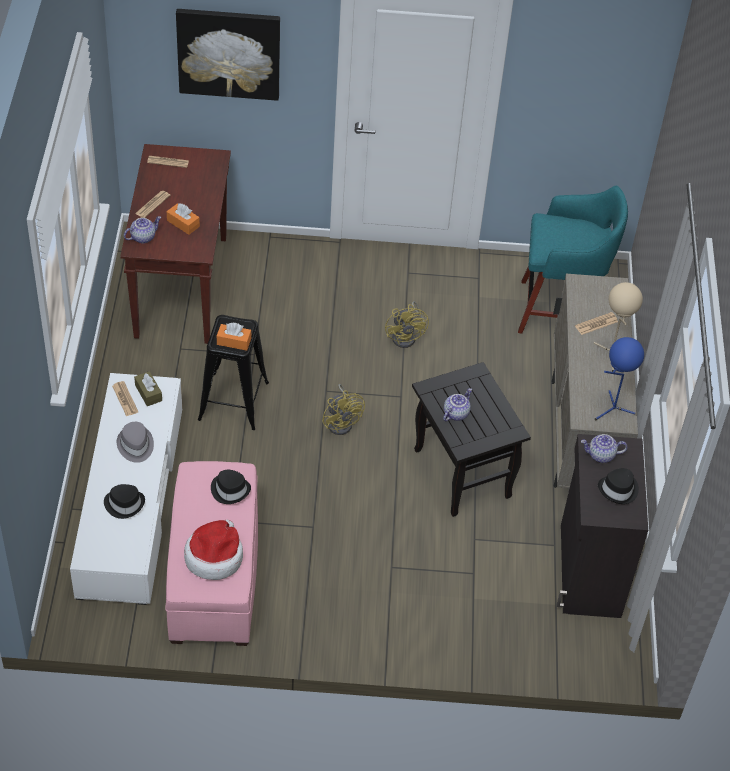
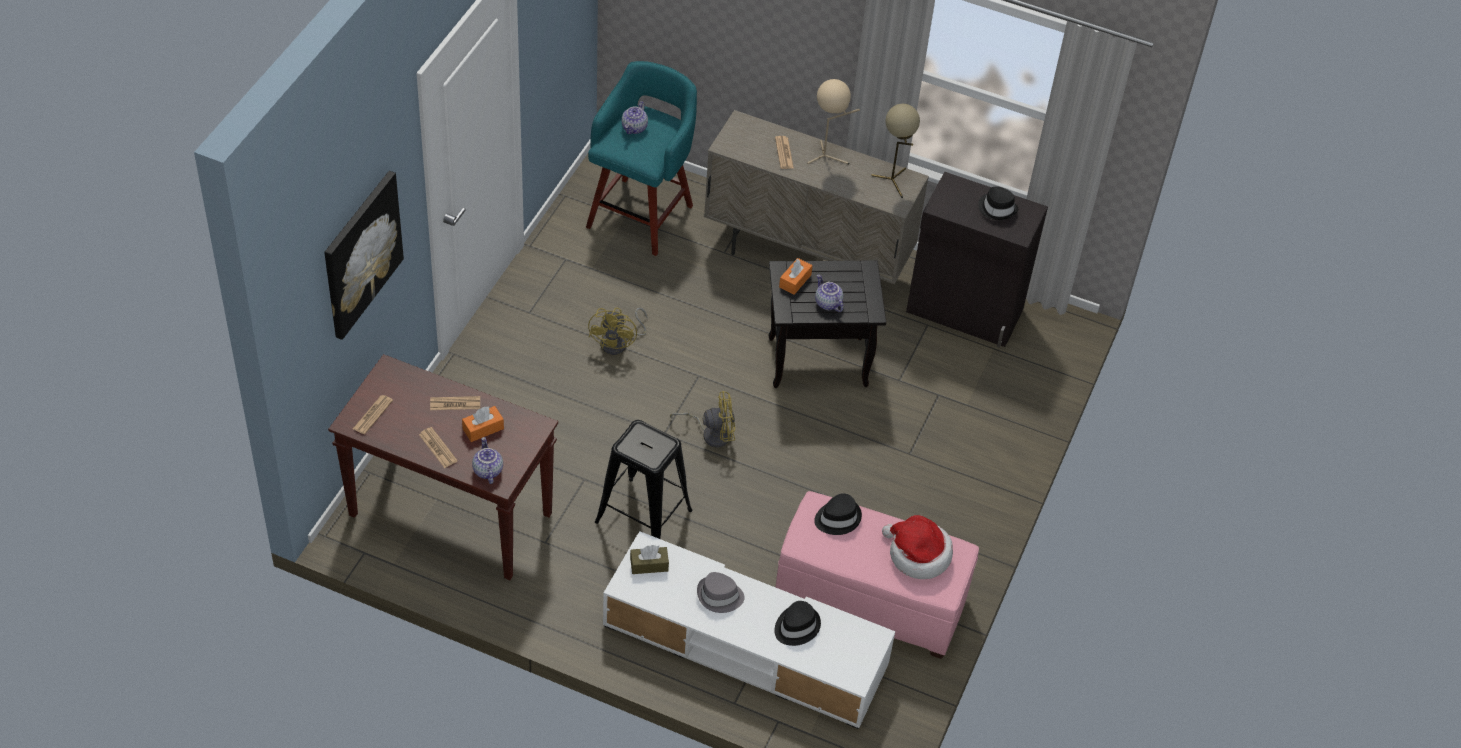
camera: 70 degrees left, 0 degrees up
(125, 399) = (649, 588): newspaper -> newspaper (455, 404)
(234, 341) = (657, 447): orange tissue box -> orange tissue box (795, 281)
(407, 336) = (619, 343): yellow fan -> yellow fan turned 90 degrees clockwise
(601, 455) = (954, 205): teapot -> teapot (634, 128)
(612, 409) = (893, 182): blue table lamp -> beige table lamp

